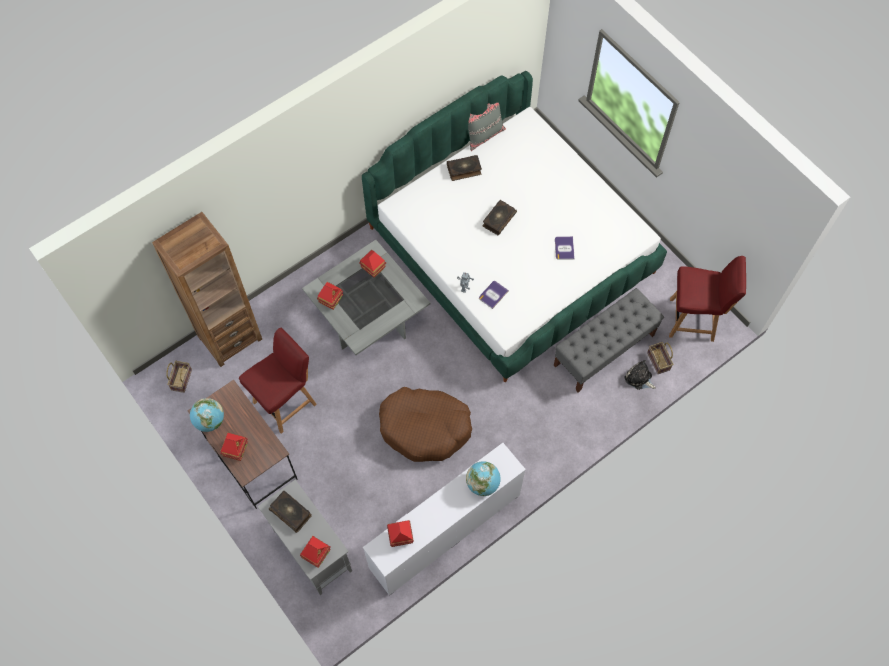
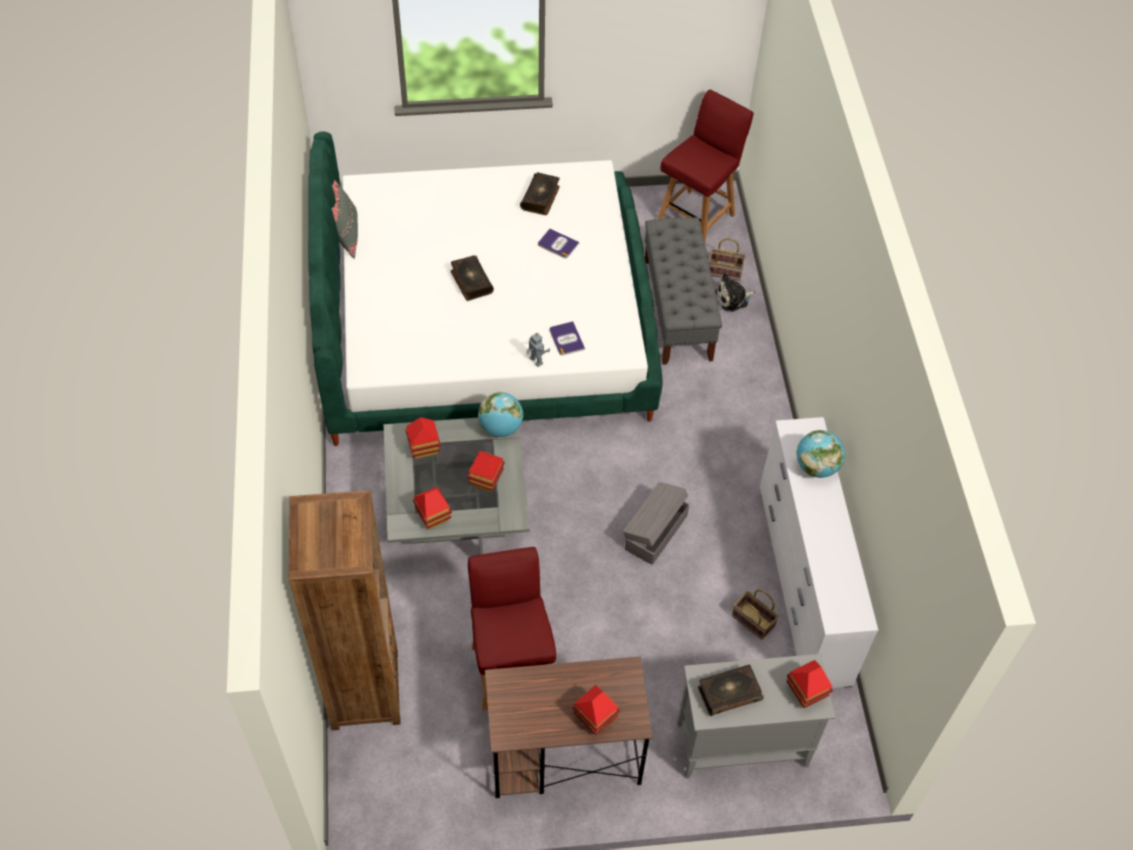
camera: 60 degrees left, 10 degrees down
(181, 379) = (381, 785): basket -> basket (751, 621)
(210, 421) = (528, 730): globe -> globe (501, 428)
(400, 537) = (836, 586): toy house -> toy house (486, 480)
(425, 427) = (654, 532): brown dog bed -> grey storage box
(464, 170) = (375, 278): book -> book (541, 198)

